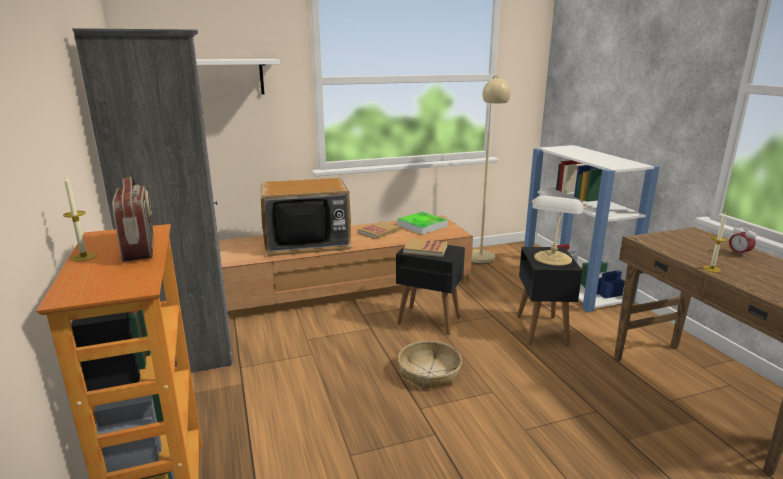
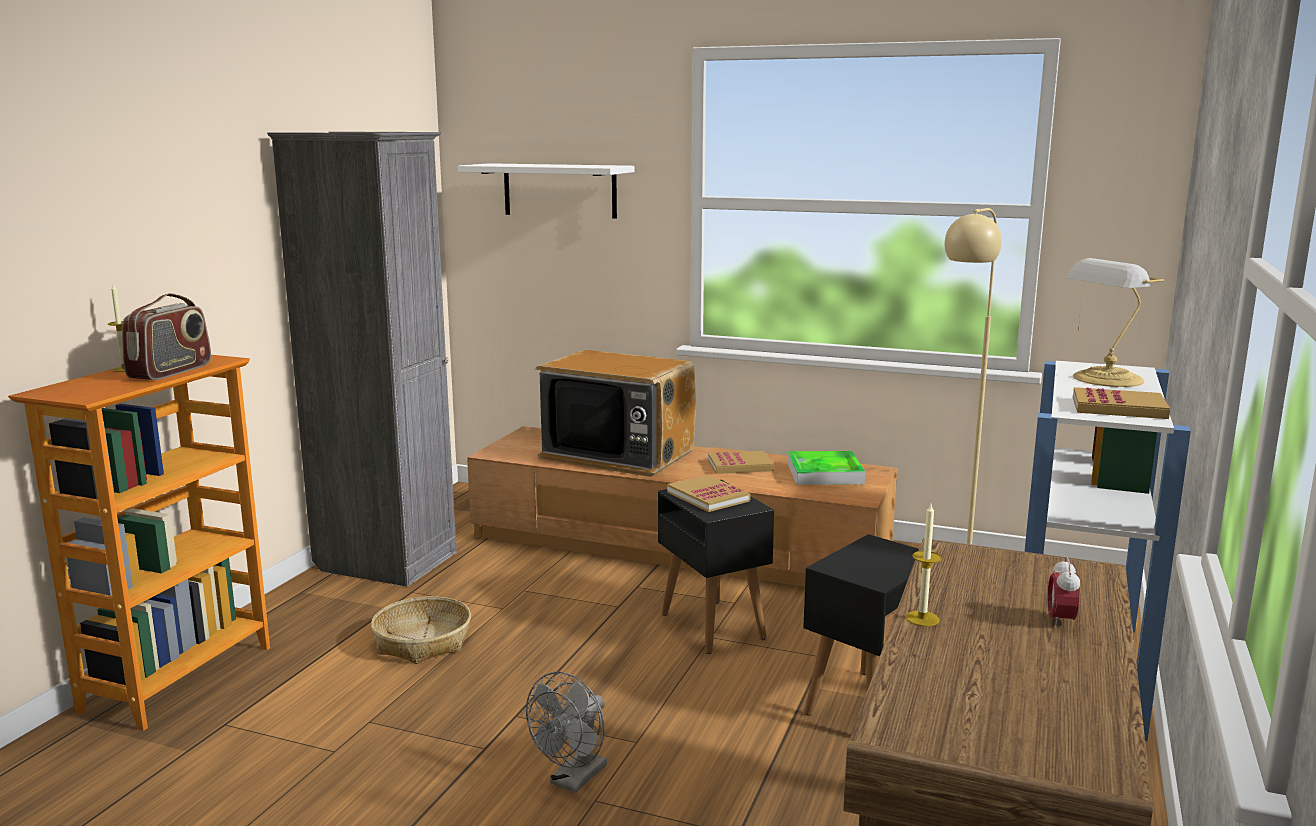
camera: 40 degrees right, 5 degrees down
(429, 372) = (598, 684): basket -> basket (423, 642)
(500, 425) = (573, 780): none -> grey fan
(552, 259) = (873, 564): table lamp -> table lamp (1105, 379)
(618, 162) = (1118, 408): none -> book

